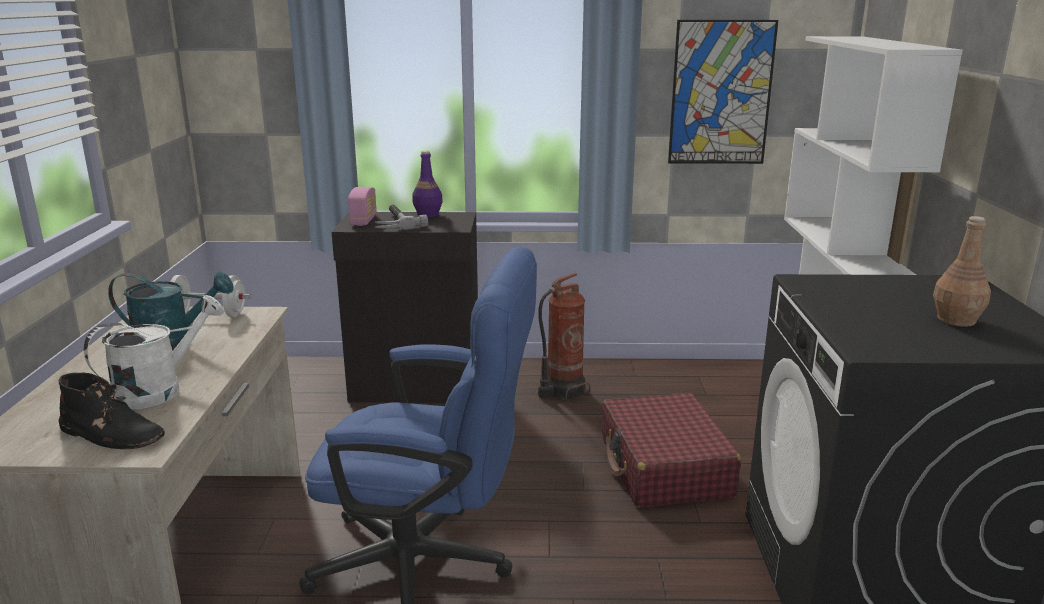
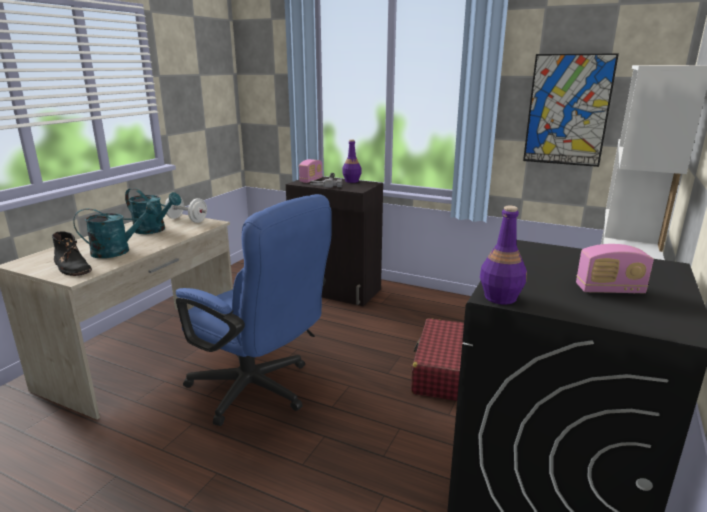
camera: 25 degrees right, 0 degrees up
(159, 390) = (118, 251): white watering can -> turquoise watering can
(562, 390) = (424, 310): fire extinguisher -> none
(874, 350) = (500, 297): none -> purple bottle
(956, 320) = (609, 290): brown bottle -> radio

